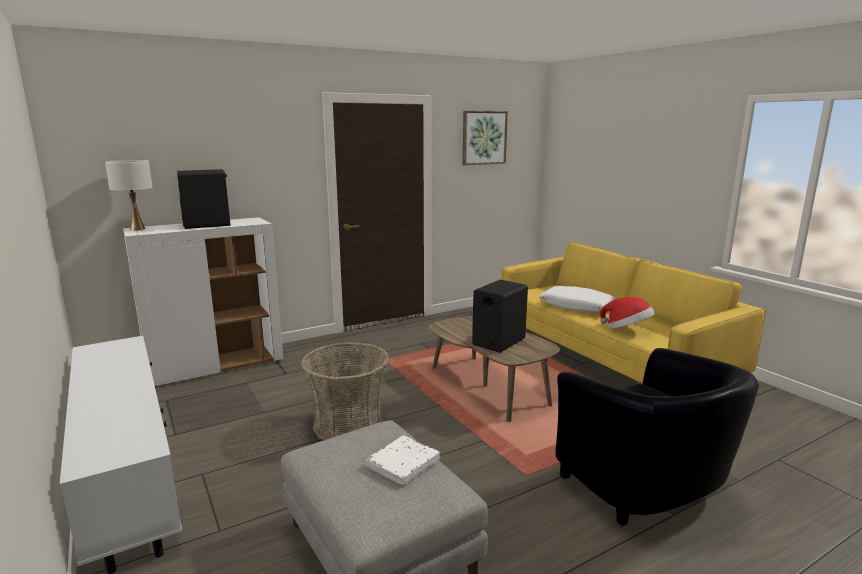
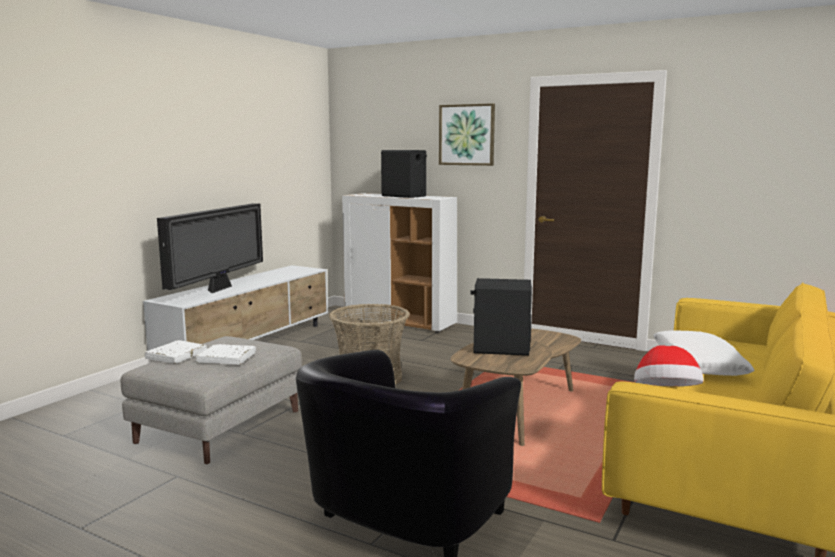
camera: 60 degrees right, 5 degrees down
(110, 411) = (219, 288): none -> television
(137, 229) = (364, 193): white table lamp -> none
(354, 498) = (176, 355): none -> white book
(484, 138) = (754, 123): picture -> picture (467, 135)

